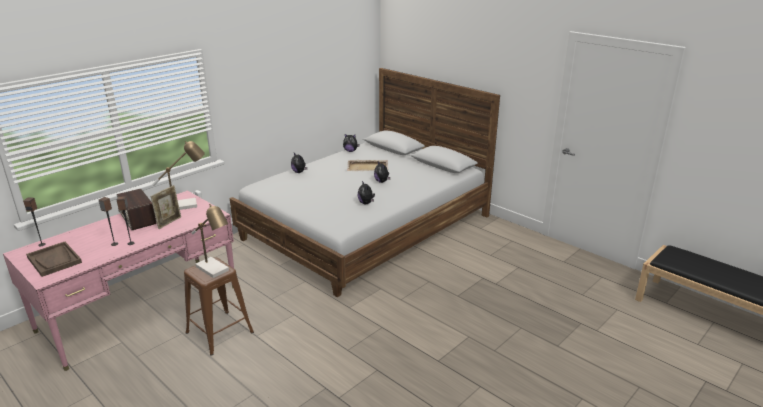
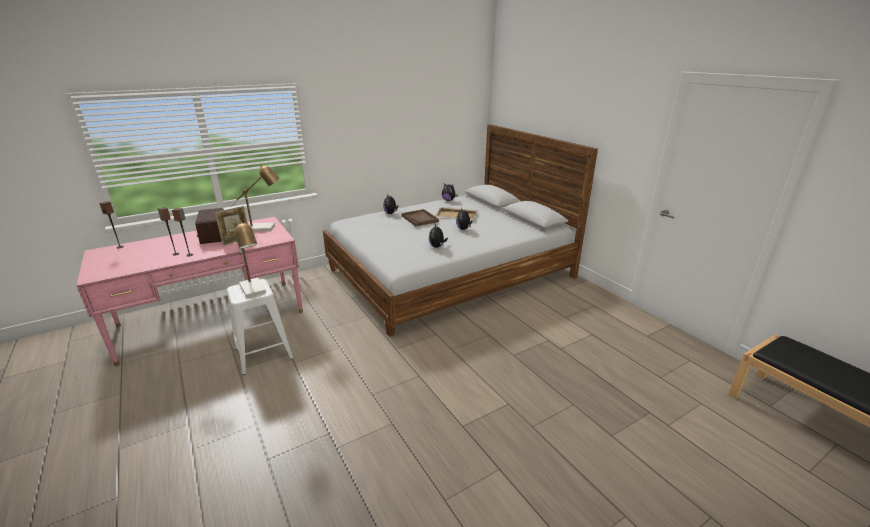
camera: 15 degrees right, 0 degrees up
(54, 260) = (116, 261): brown tray -> brown tray (420, 219)
(219, 332) = (263, 353): brown stool -> white stool

